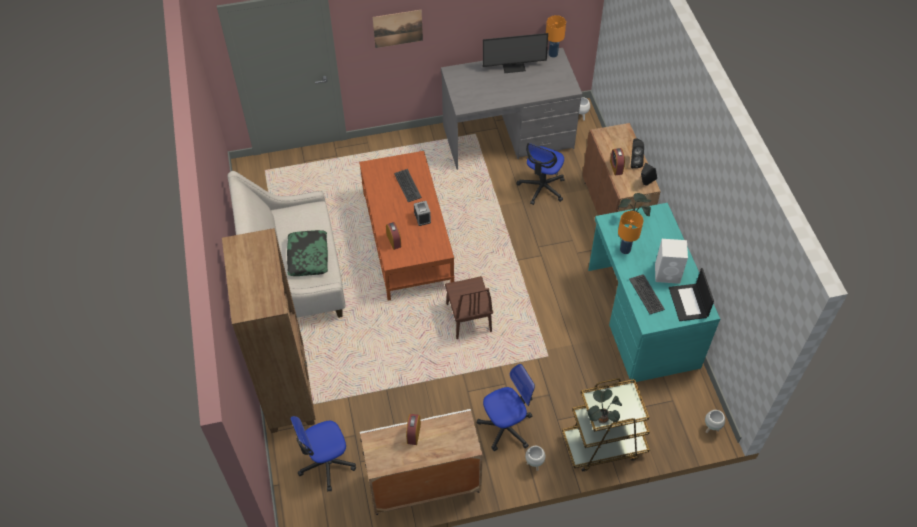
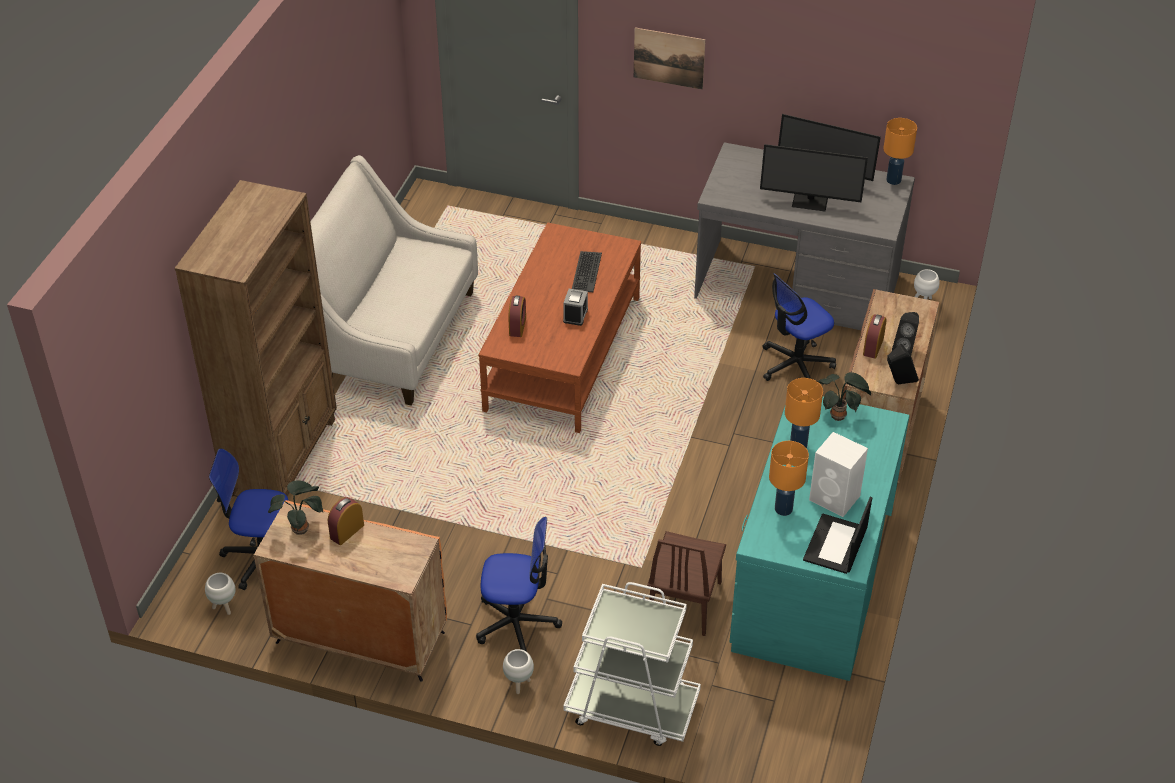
camera: 30 degrees right, 10 degrees down
(308, 257) = (400, 303): pillow -> none
(423, 484) = (359, 638): white cabinet -> orange cabinet
(468, 317) = (571, 475): brown chair -> brown chair (684, 601)
(517, 86) = (810, 200): none -> monitor
(602, 417) = (605, 630): potted plant -> potted plant (301, 528)
(603, 445) = (631, 708): brown cart -> white cart
(646, 294) = (784, 509): keyboard -> orange table lamp
(711, 428) = (803, 761): white planter -> white planter (224, 607)

